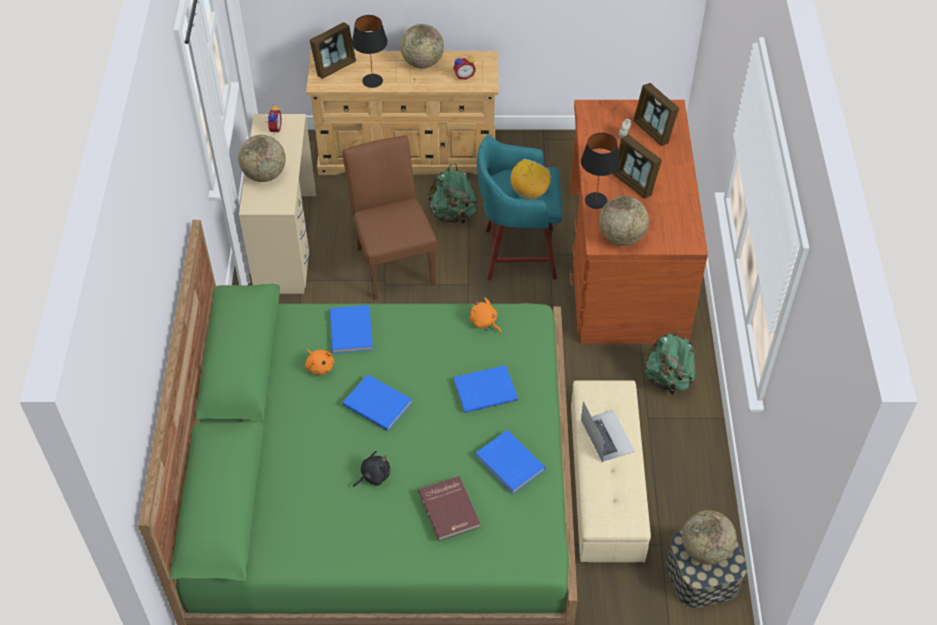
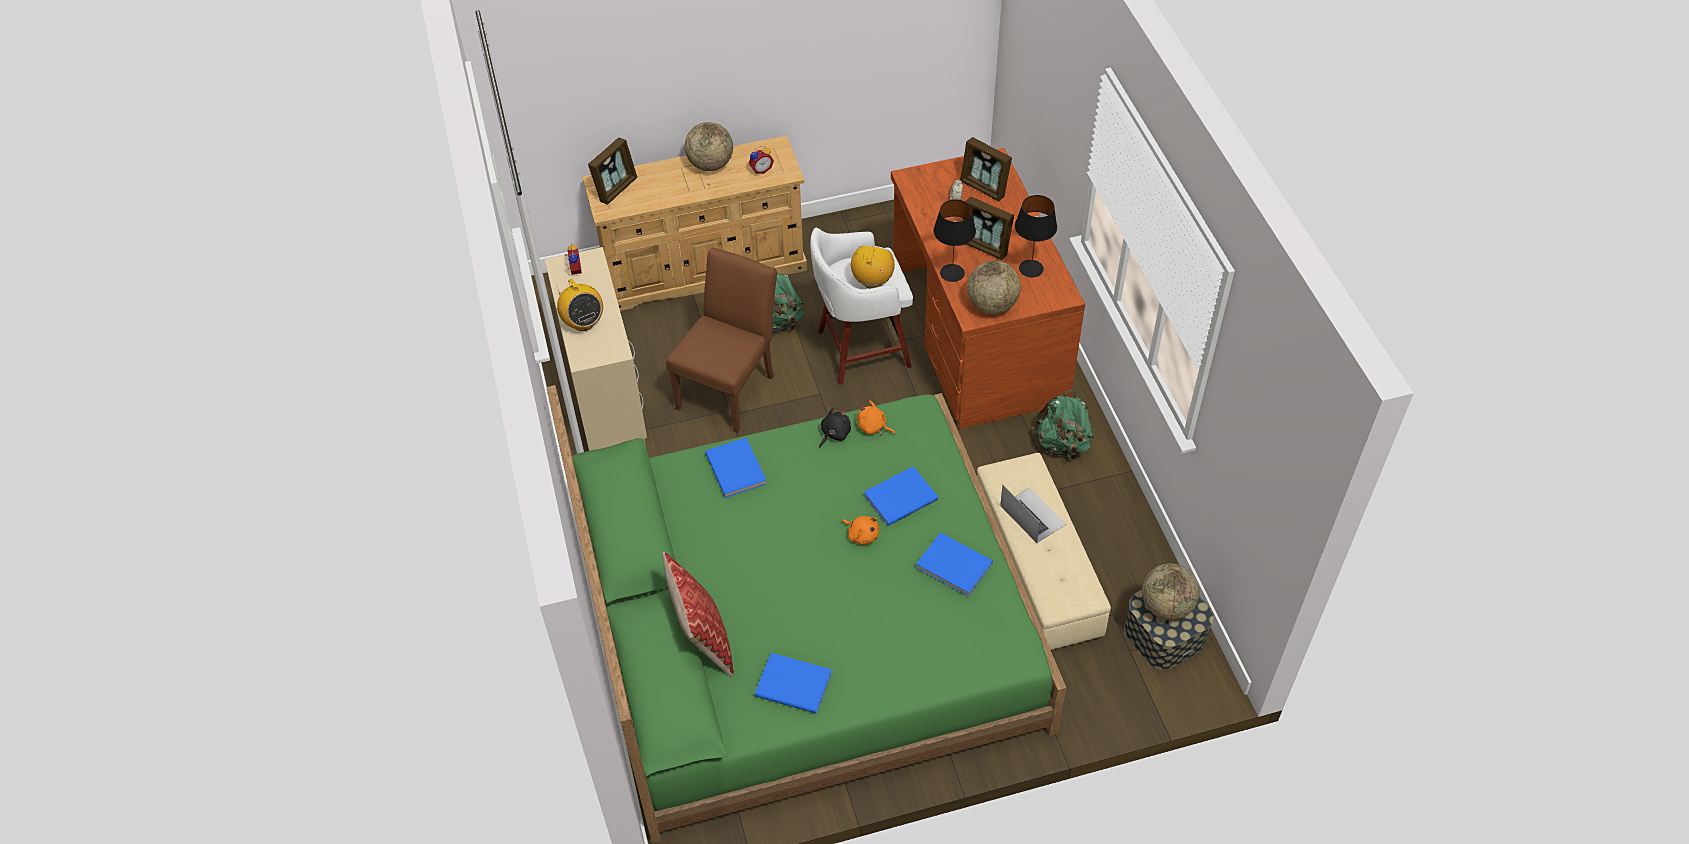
camera: 15 degrees left, 0 degrees up
(264, 174) = (583, 322): globe -> radio
(267, 472) = (703, 639): none -> pillow
(319, 366) = (716, 514): orange plush toy -> orange plush toy (862, 534)
(372, 80) = (663, 195): black table lamp -> black table lamp (1031, 268)
(373, 476) = (817, 614): black plush toy -> black plush toy (834, 434)
(378, 403) = (794, 538): blue book -> blue book (794, 683)
(393, 261) = (730, 387): brown chair -> brown chair turned 60 degrees clockwise
(450, 509) = (911, 628): red book -> none
(517, 253) = (860, 349): turquoise stool -> white stool

